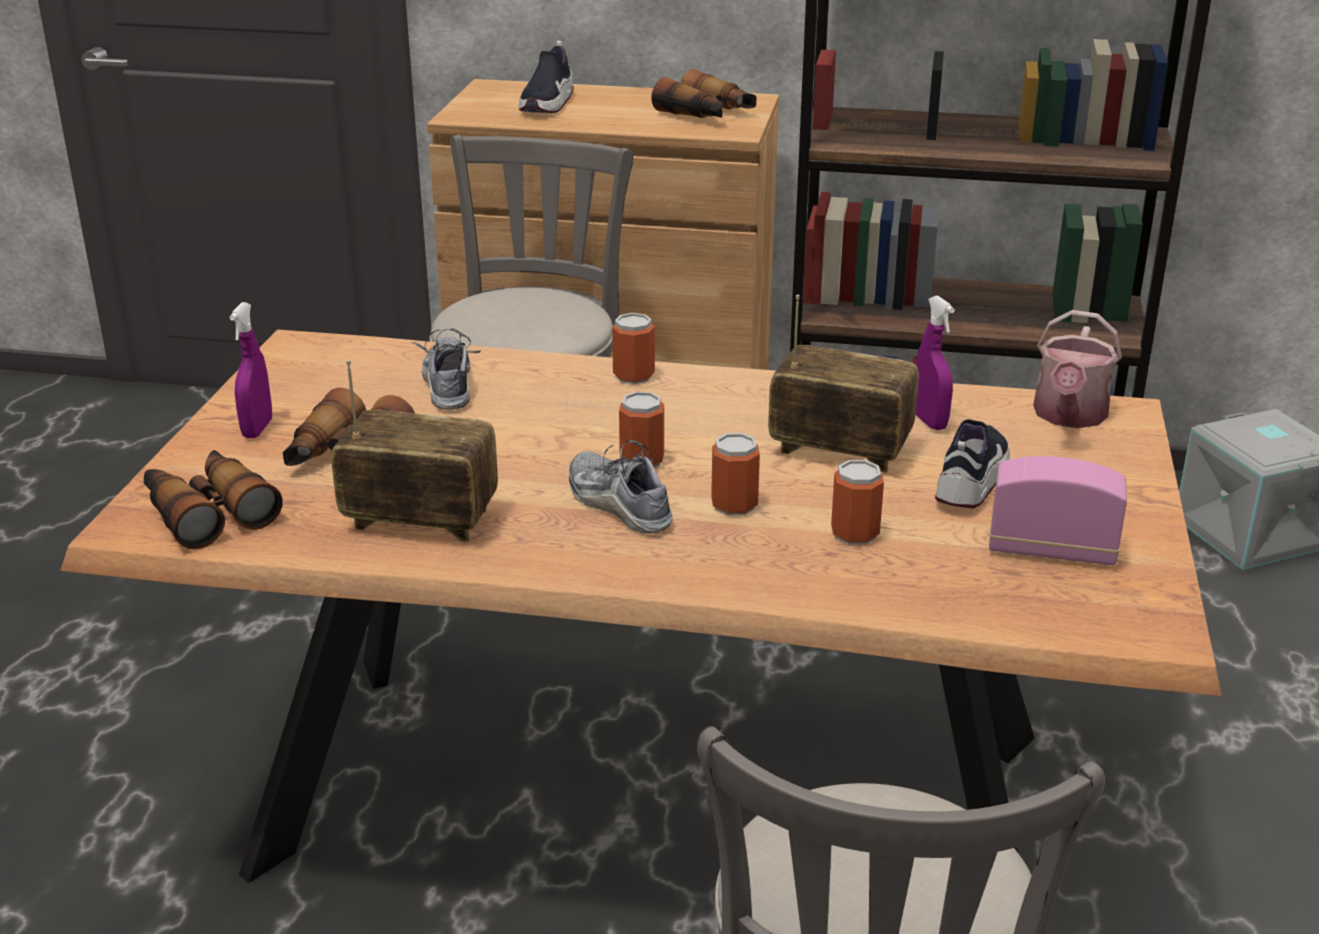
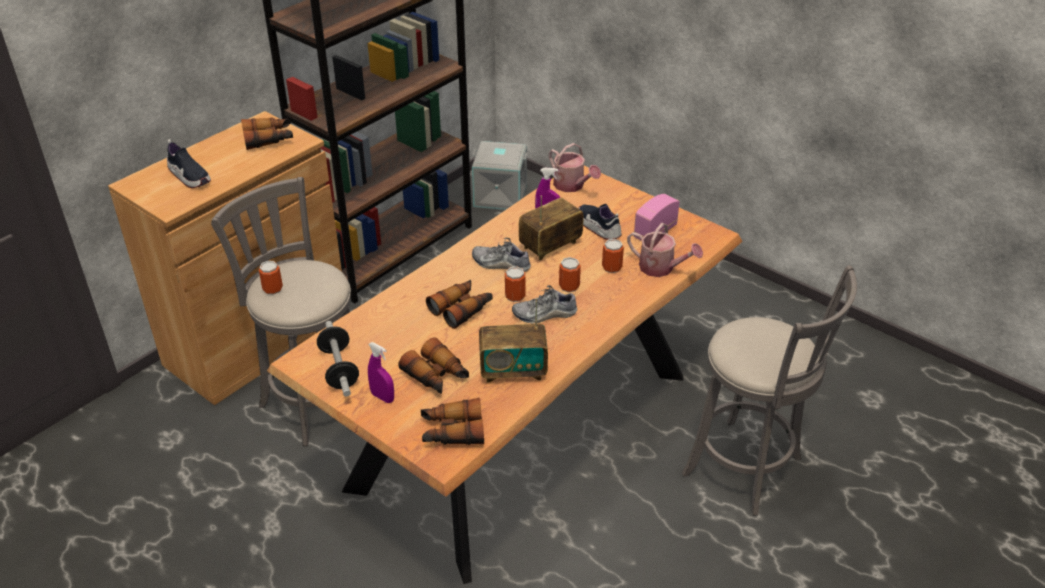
camera: 60 degrees left, 10 degrees up
(301, 377) = (339, 369): none -> dumbbell
(420, 521) = (513, 370): radio -> radio turned 135 degrees counterclockwise
(448, 384) = (394, 326): shoe -> shoe (501, 264)
(551, 424) = (462, 309): none -> binoculars
(633, 376) = (439, 271): can -> can (273, 289)
(929, 593) = (661, 268): none -> watering can

